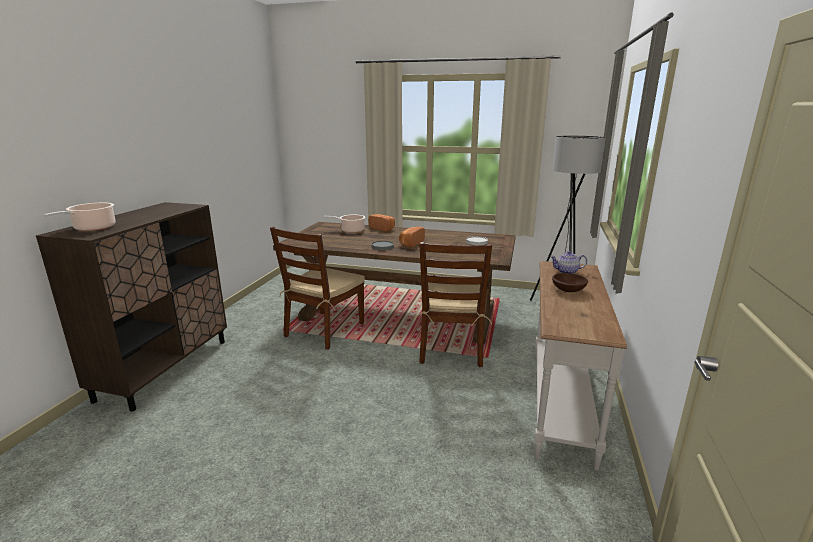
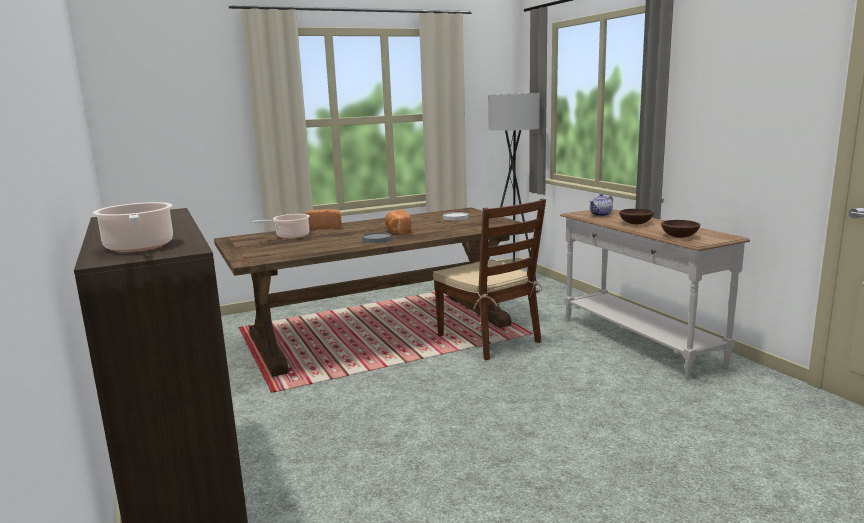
camera: 40 degrees left, 5 degrees down
(324, 330) = (326, 373): brown chair -> none
(562, 317) = (679, 236): none -> brown bowl

